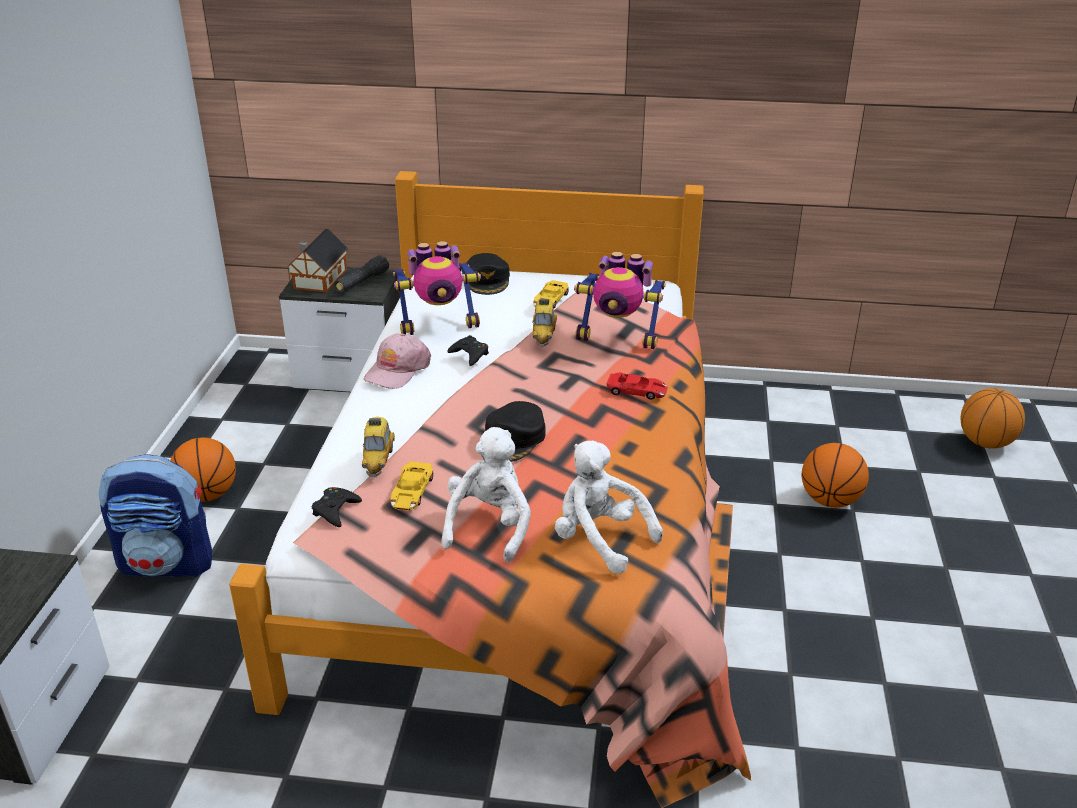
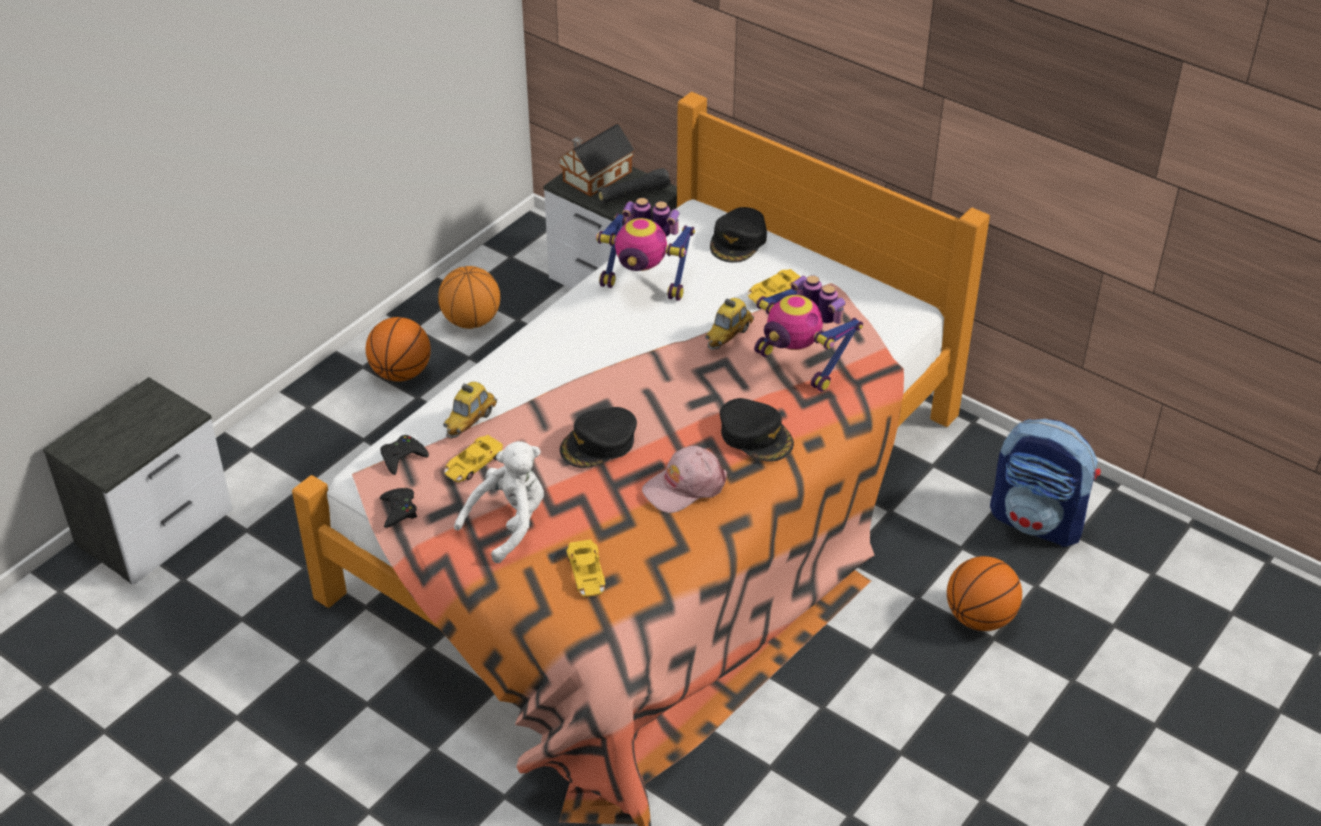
camera: 30 degrees right, 10 degrees up
(168, 563) = (329, 431): backpack -> backpack (1038, 521)
(397, 370) = (565, 326): pink cap -> pink cap (684, 486)
(470, 354) = (638, 333): black game controller -> black game controller (399, 510)
(599, 539) = (586, 573): white plush toy -> yellow toy car
(637, 391) = (756, 435): red toy car -> black cap
(985, 442) = (1231, 624): basketball -> basketball (471, 321)

